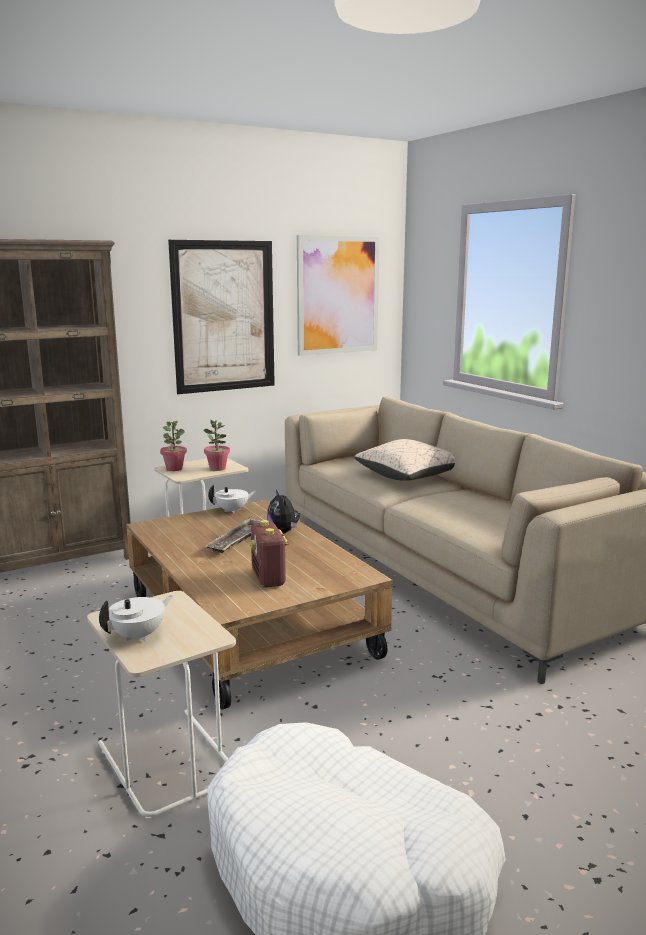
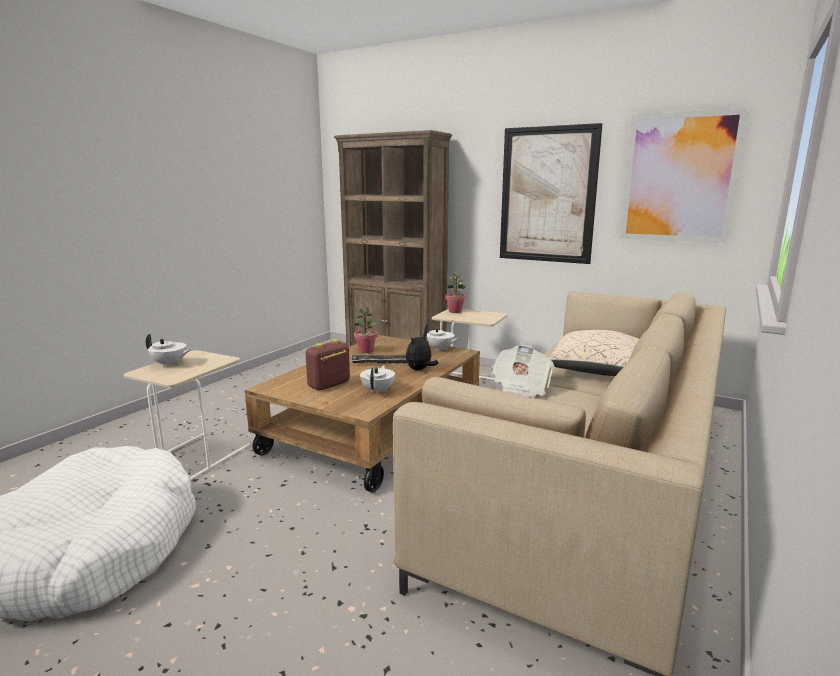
camera: 60 degrees right, 0 degrees up
(217, 468) = (475, 318): potted plant -> potted plant (366, 351)
(318, 560) = (378, 391): none -> white teapot
(420, 505) = (520, 388): none -> newspaper

